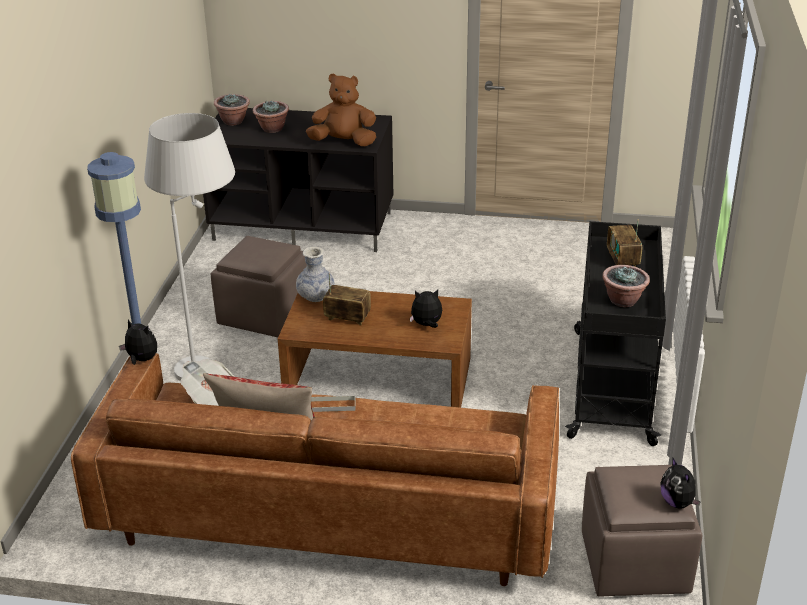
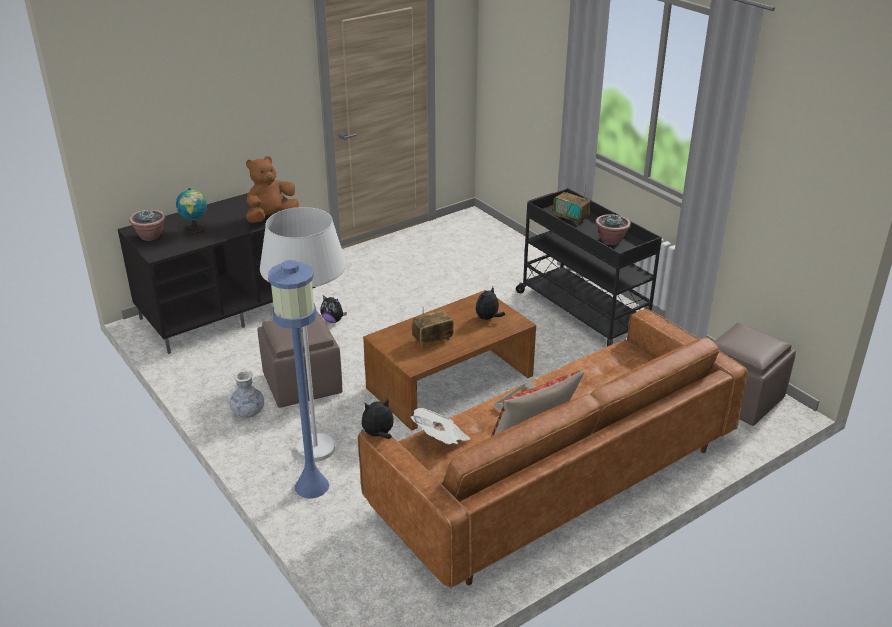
camera: 45 degrees left, 0 degrees up
(272, 129) = (195, 229): potted plant -> globe
(316, 296) = (387, 337): vase -> vase (248, 412)
(678, 502) = (774, 339): plush toy -> plush toy (333, 320)

